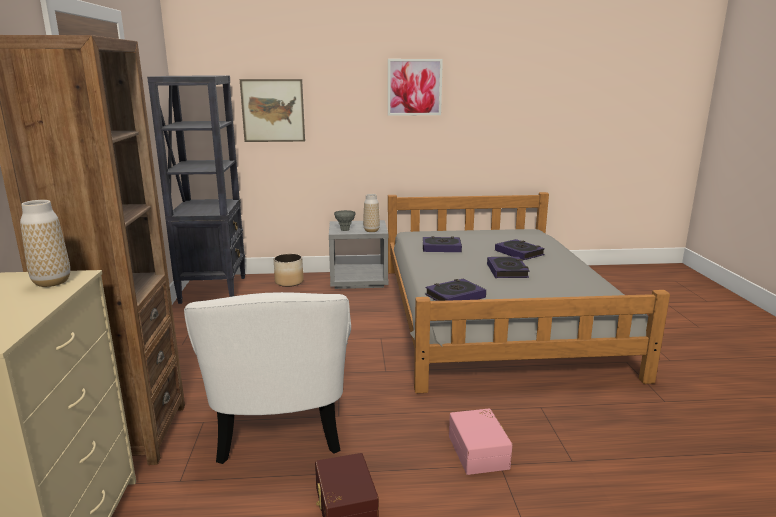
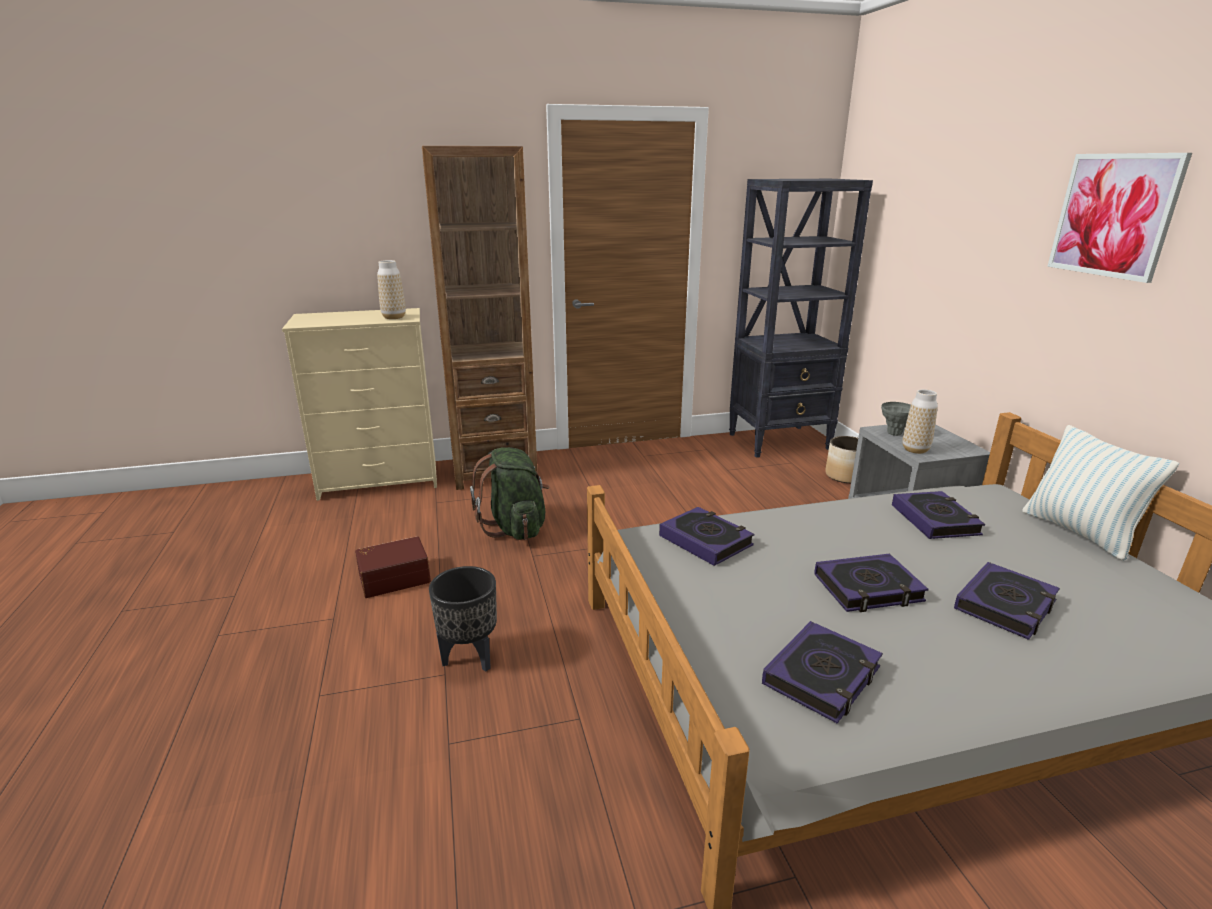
camera: 80 degrees right, 5 degrees up
(273, 110) = (911, 235): picture -> none
(280, 423) = (515, 527): white armchair -> green backpack
(455, 231) = (1079, 532): none -> pillow
(480, 451) = (470, 657): pink storage box -> black planter
(579, 290) = (822, 676): none -> book

